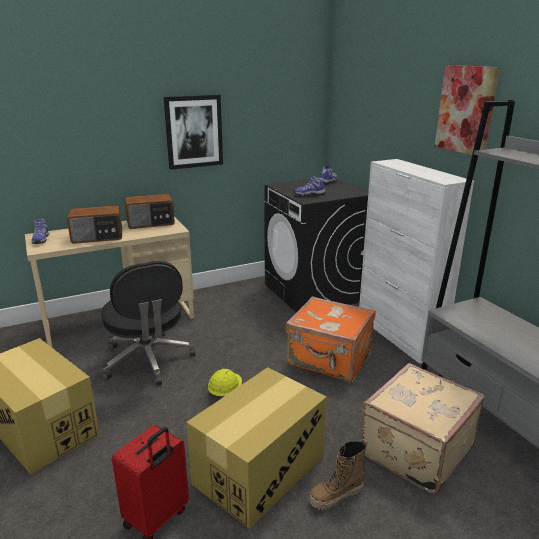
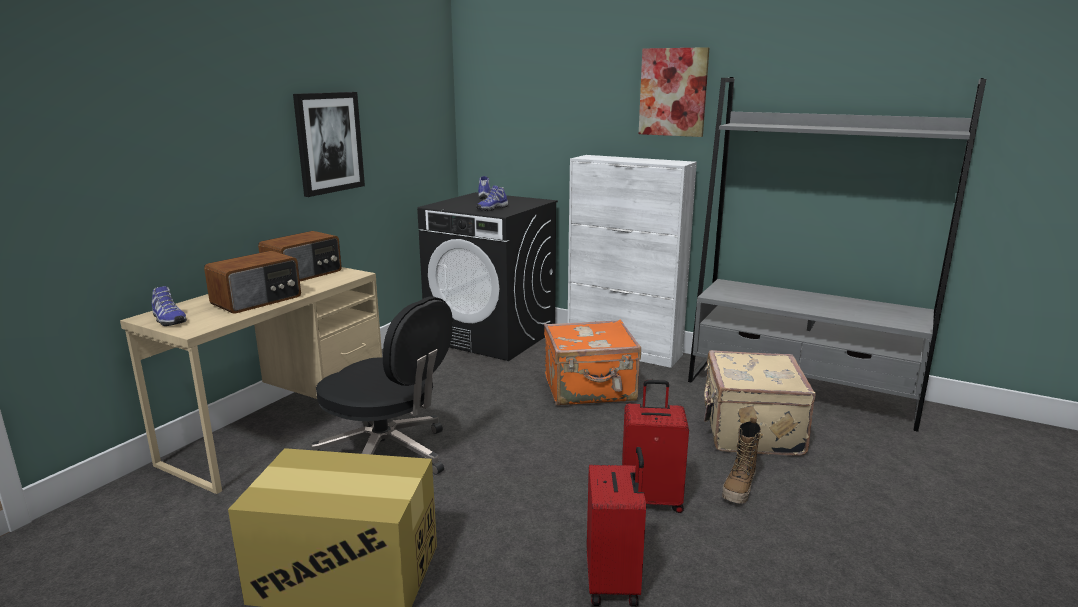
camera: 35 degrees left, 5 degrees down
(225, 392) = (525, 452): yellow hard hat -> none
(260, 469) = (651, 499): cardboard box -> red suitcase

